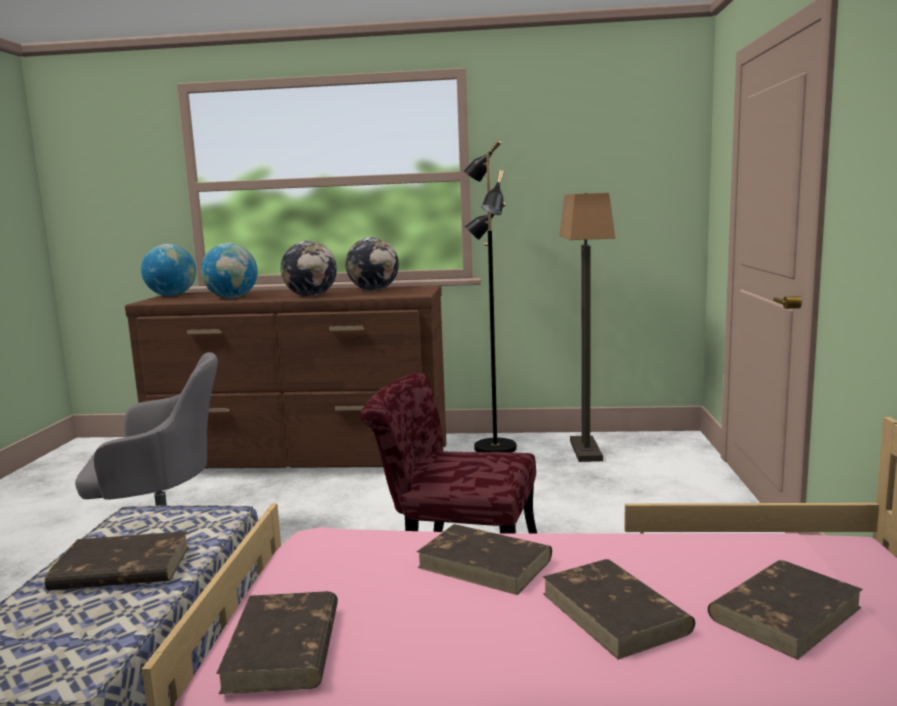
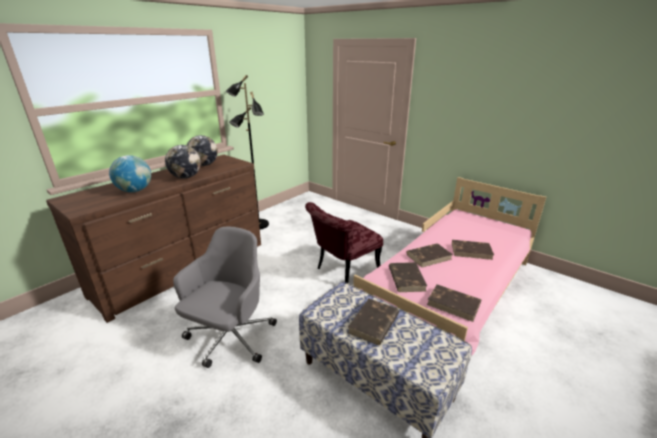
camera: 55 degrees left, 15 degrees up
(171, 295) = (67, 201): globe -> none
(586, 451) = (291, 212): floor lamp -> none
(785, 612) = (486, 233): brown book -> brown book (406, 279)

